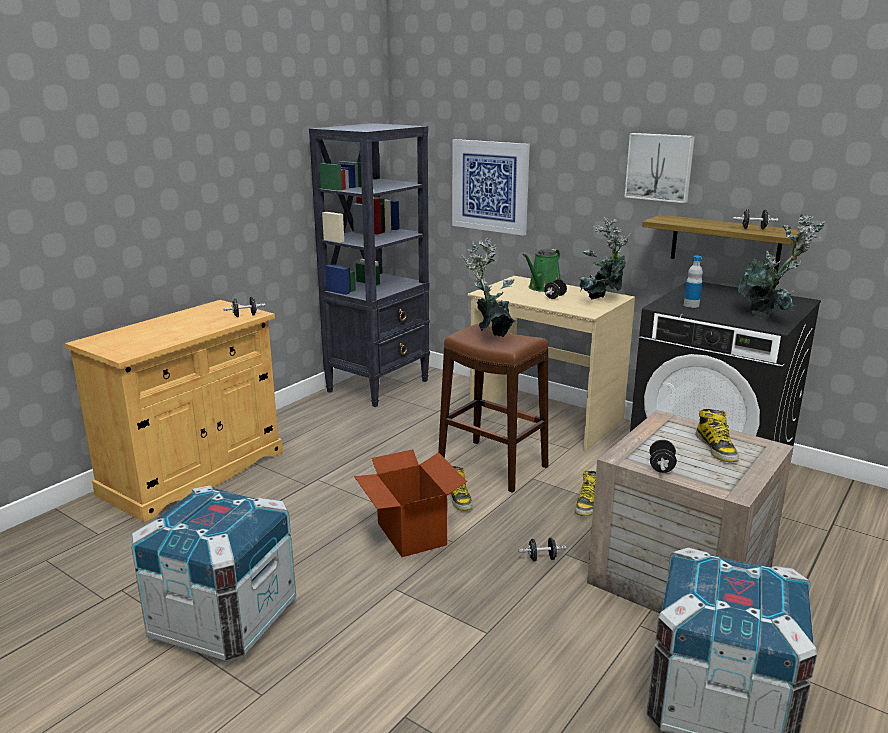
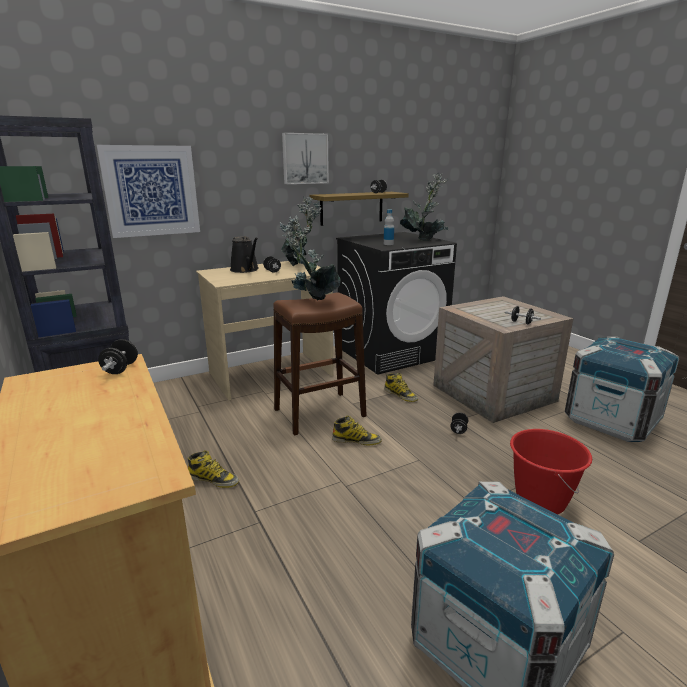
camera: 65 degrees left, 0 degrees up
(410, 534) = (396, 477): cardboard box -> none
(434, 634) = (540, 500): none -> red bucket
(543, 288) = (245, 270): green watering can -> black watering can
(716, 448) = (500, 308): boot -> boot (213, 479)

